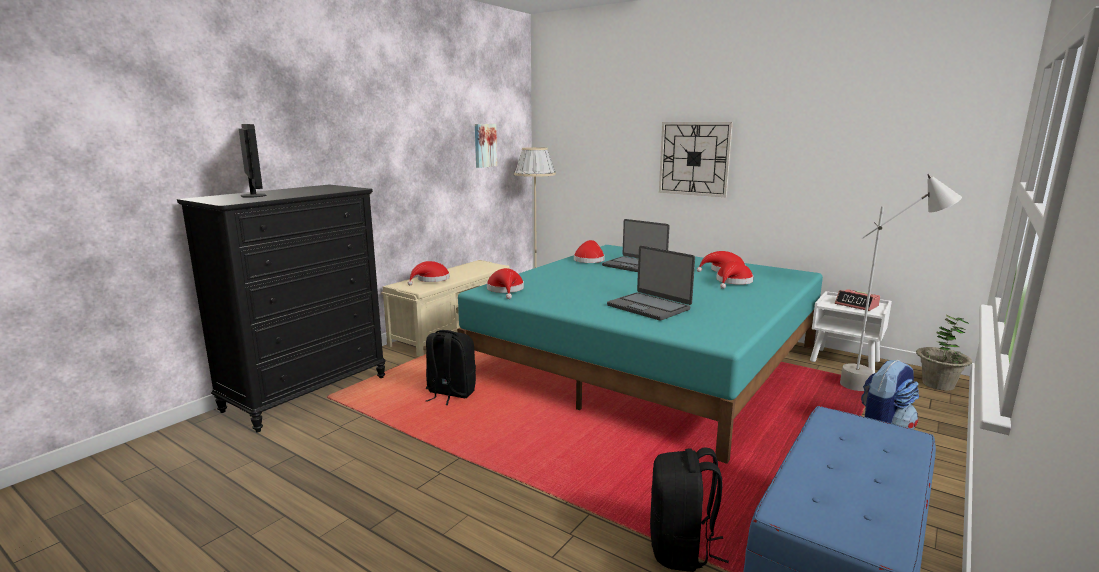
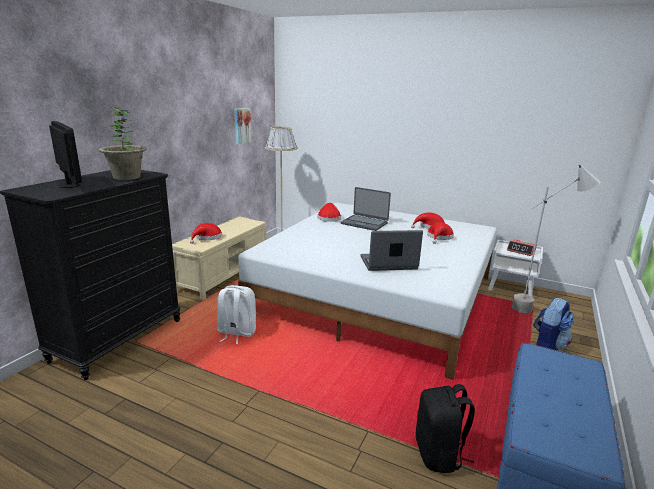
camera: 10 degrees left, 5 degrees up
(450, 393) = (236, 333): black backpack -> white backpack
(506, 290) = (275, 250): red hat -> none
(648, 361) = (377, 295): turquoise bed -> white bed
(649, 307) = (388, 263): laptop -> laptop turned 135 degrees clockwise
(694, 158) = (405, 140): wall clock -> none
(938, 384) = (573, 305): potted plant -> potted plant (127, 177)

